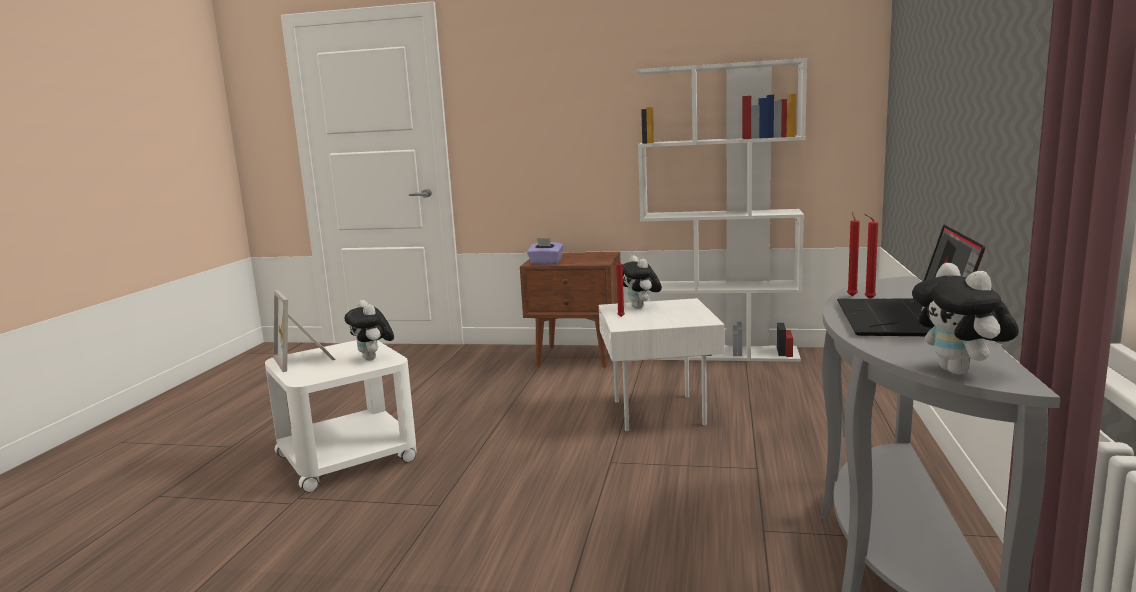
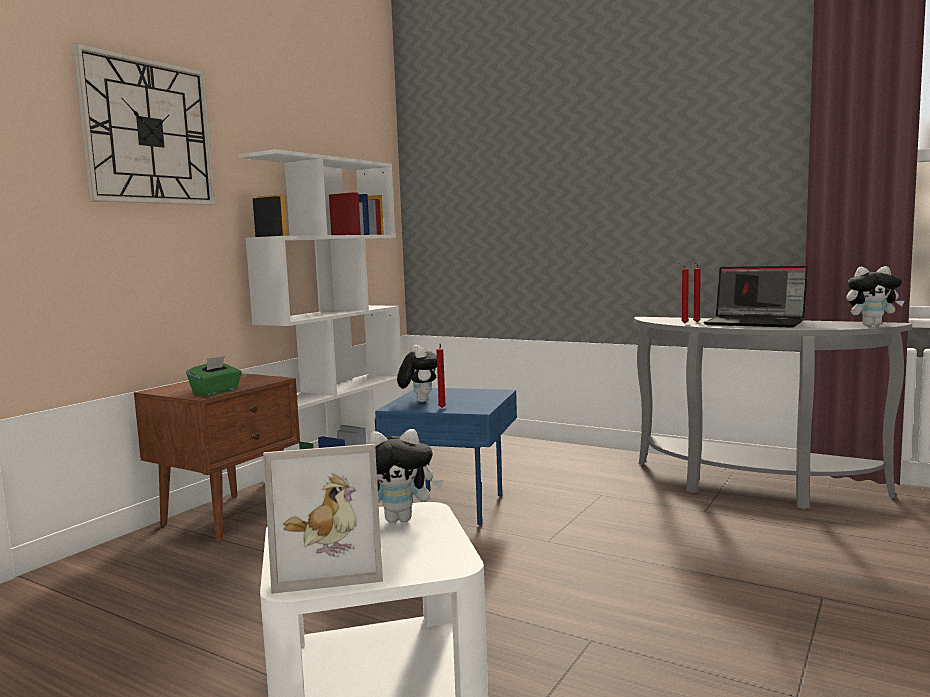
camera: 70 degrees left, 5 degrees down
(545, 263) = (216, 392): purple tissue box -> green tissue box
(561, 67) = (148, 132): none -> wall clock
(640, 307) = (419, 401): plush toy -> plush toy turned 105 degrees counterclockwise
(661, 413) = (455, 505): white side table -> blue side table

